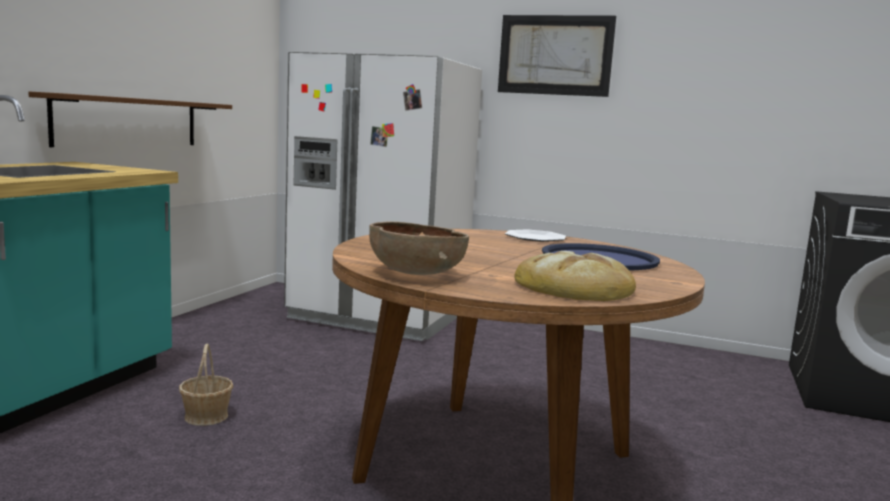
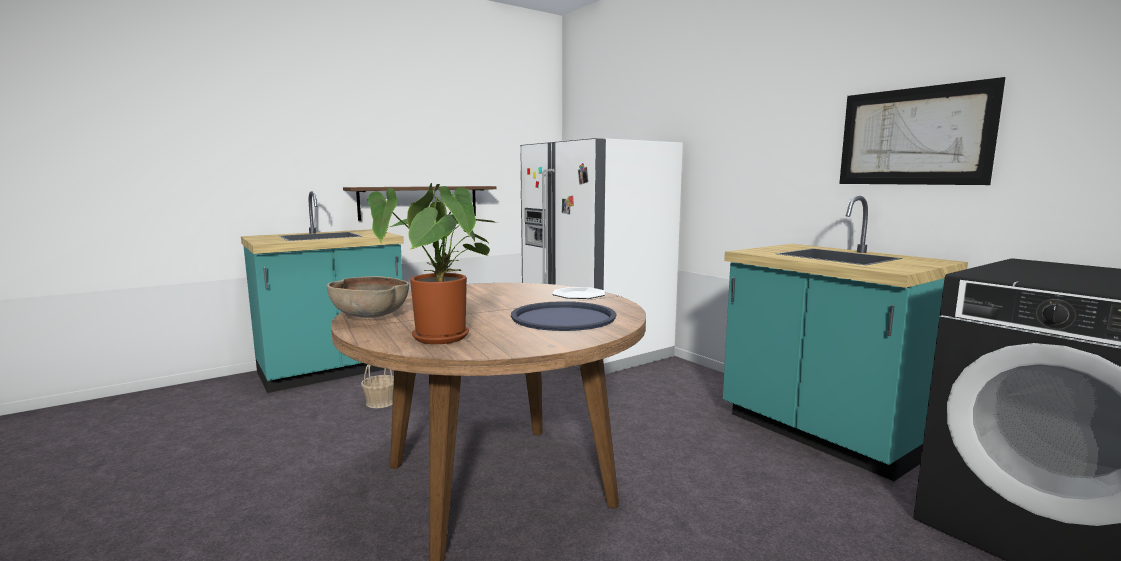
camera: 35 degrees right, 0 degrees up
(555, 55) = (738, 123): picture -> picture (913, 136)
(575, 287) = (443, 339): bread -> potted plant
(674, 360) = (821, 434): none -> turquoise counter

